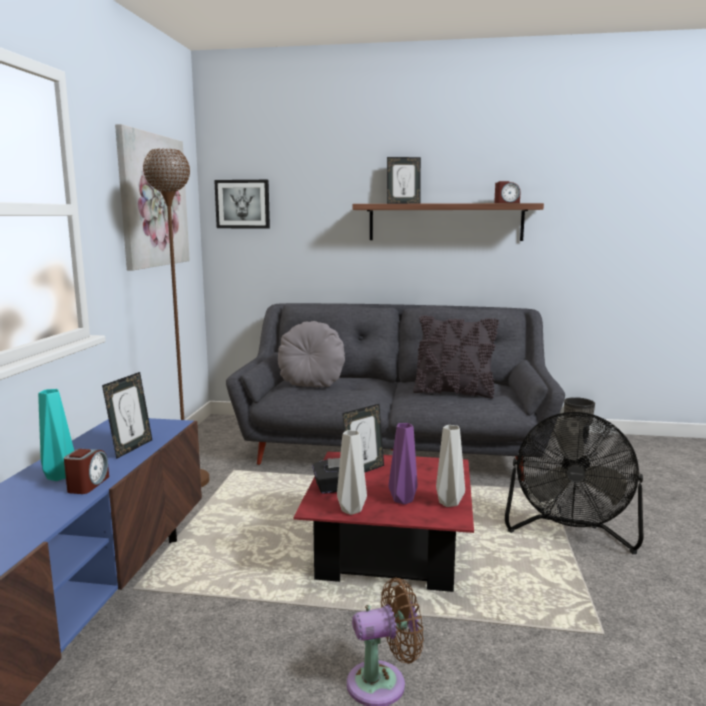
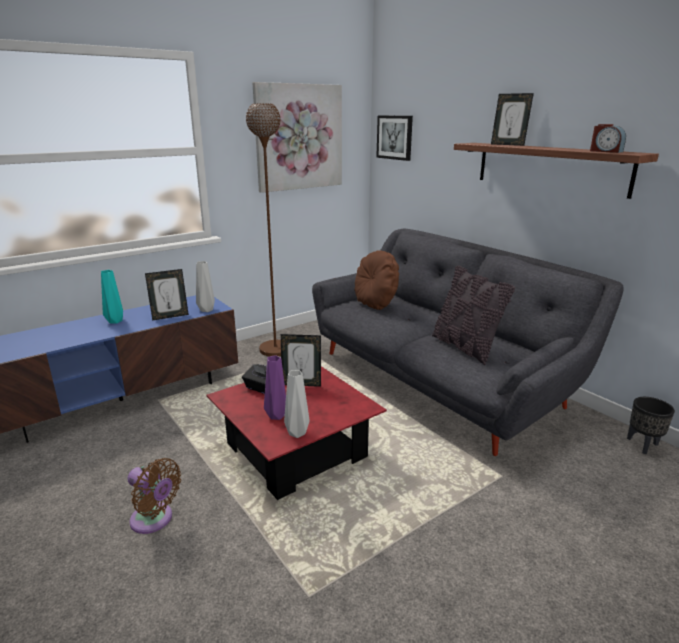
camera: 45 degrees right, 10 degrees up
(88, 485) = (113, 330): alarm clock -> none
(311, 385) = (375, 305): grey pillow -> brown pillow
(352, 510) = (239, 407): grey vase -> grey vase (207, 310)
(565, 530) = (443, 513): black fan -> none

